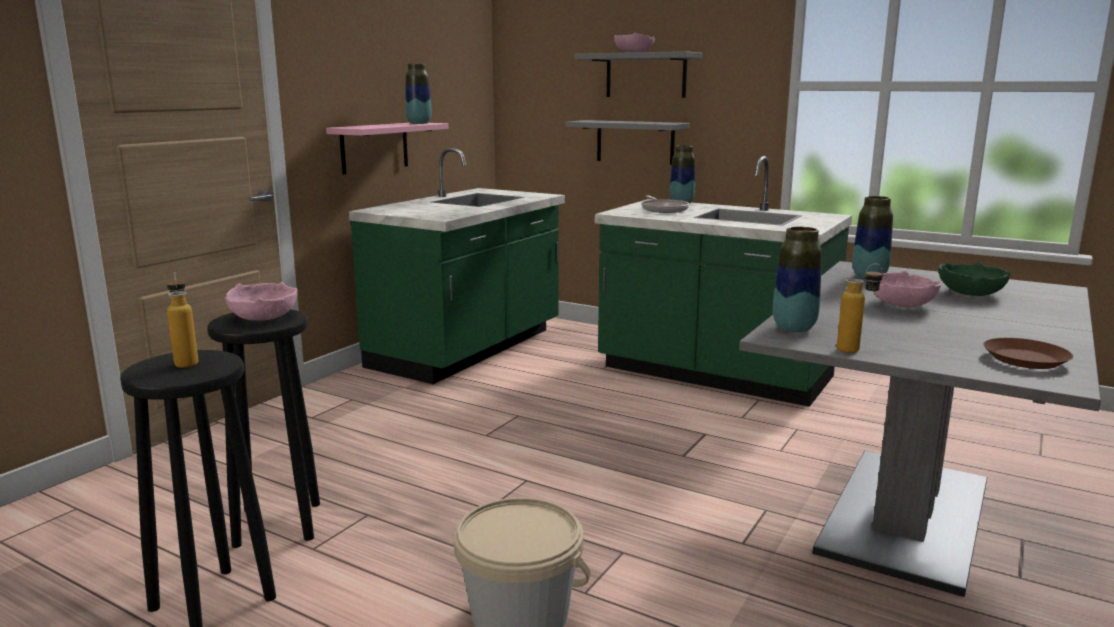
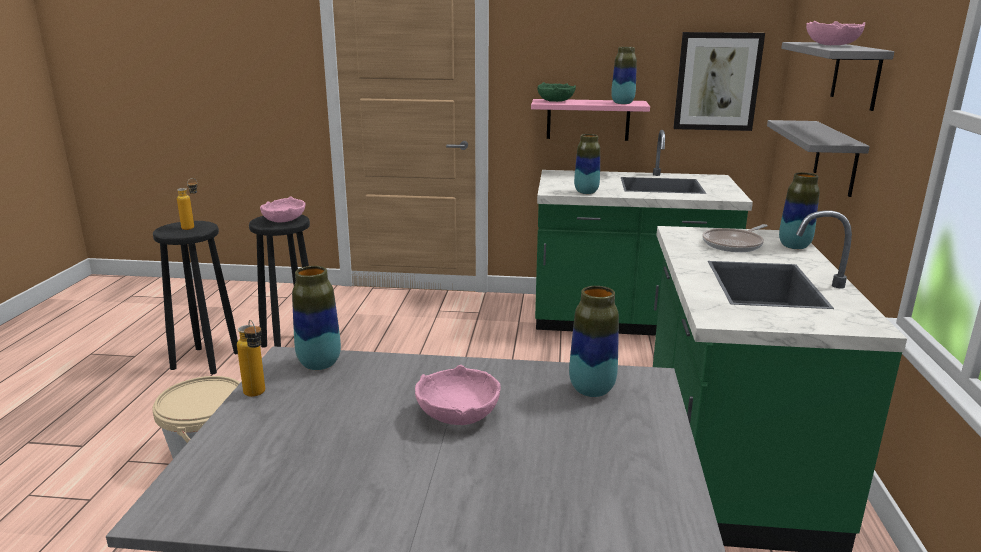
camera: 65 degrees right, 5 degrees up
(458, 99) = (717, 81): none -> picture
(464, 212) = (586, 192): none -> vase
(971, 293) = (565, 463): green bowl -> green bowl (555, 101)
(1025, 360) = (244, 492): brown plate -> none

